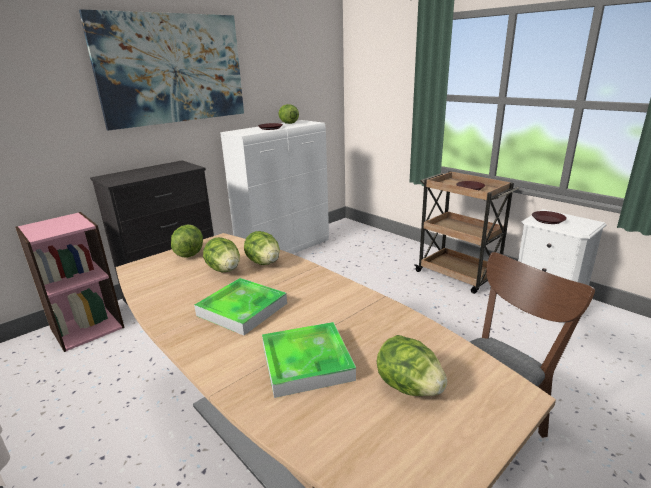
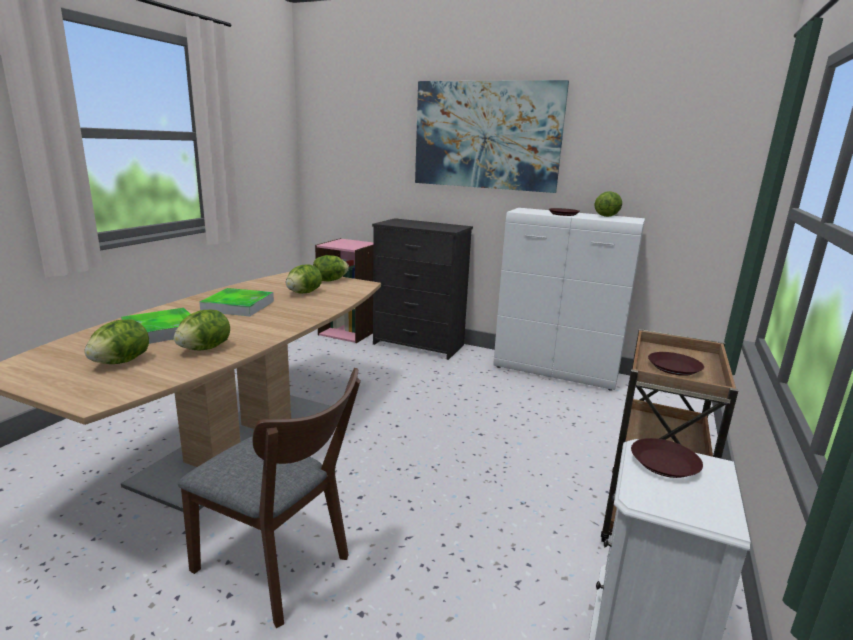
camera: 65 degrees right, 5 degrees down
(264, 263) = (323, 301): lettuce -> lettuce (204, 349)

